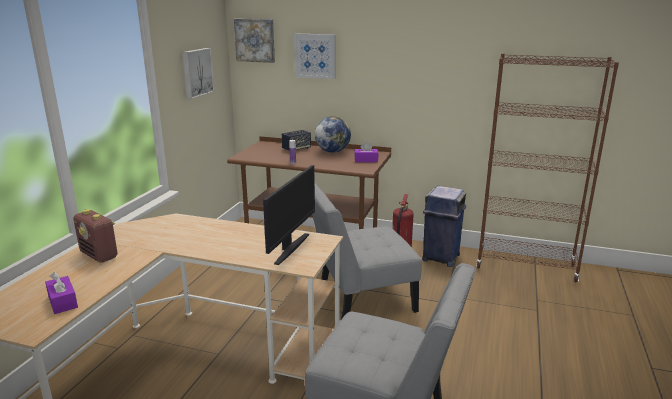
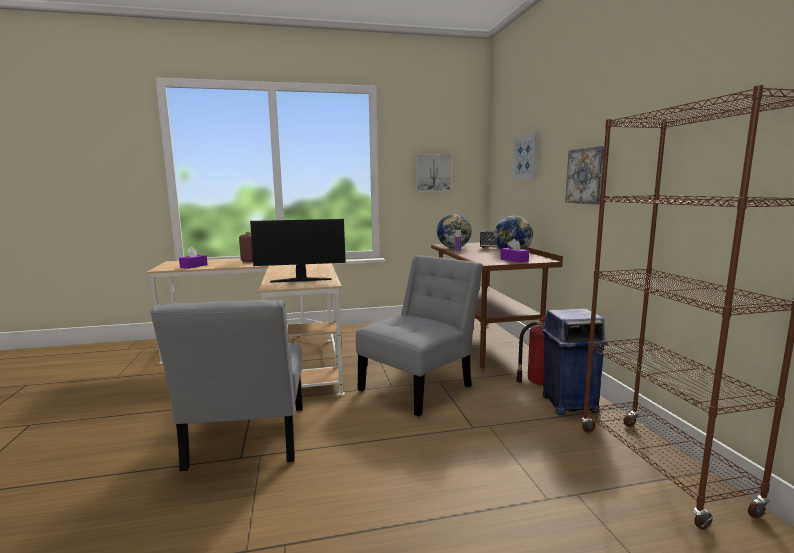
camera: 60 degrees right, 10 degrees down
(255, 40) = (498, 149): picture -> picture (588, 176)
(270, 158) = (454, 248): none -> globe
(360, 300) = (419, 386): grey chair -> grey chair turned 90 degrees clockwise

